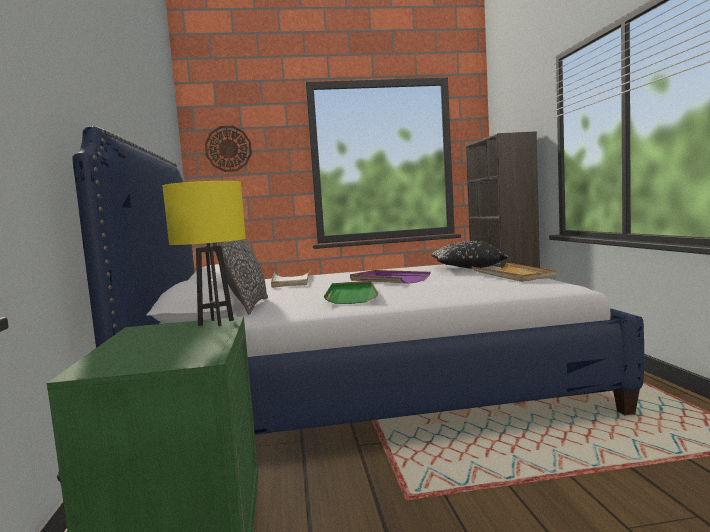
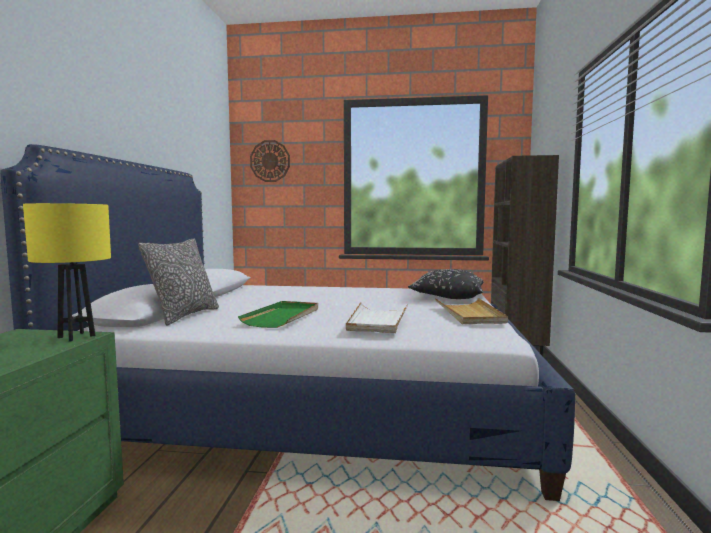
camera: 15 degrees right, 0 degrees up
(291, 281) = (273, 291): white tray -> white tray (377, 321)
(388, 280) = (349, 302): purple tray -> none

